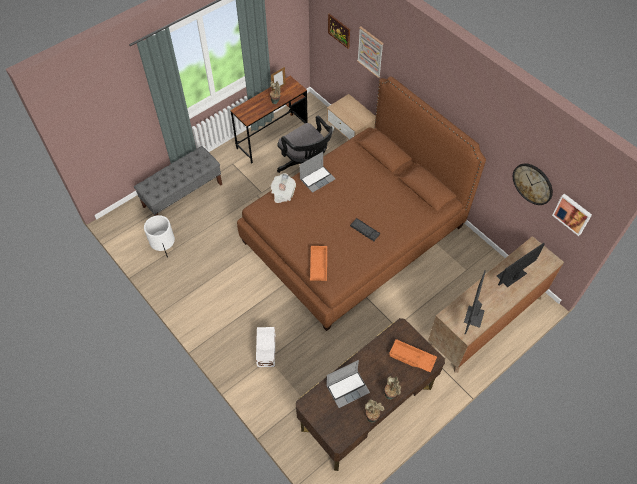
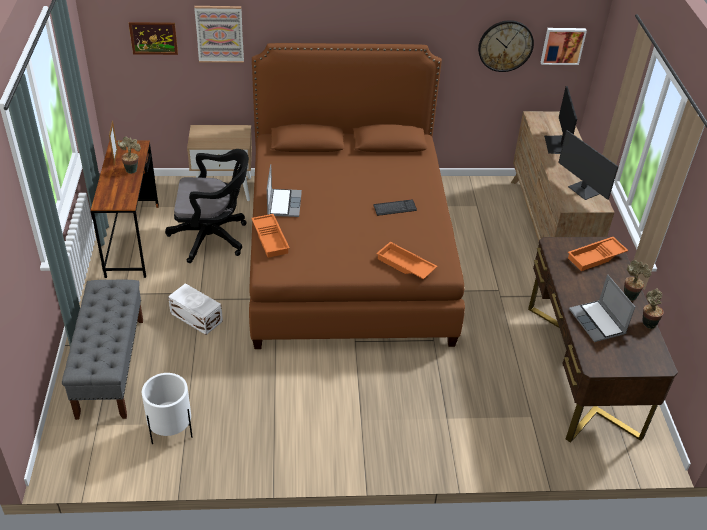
camera: 55 degrees left, 15 degrees down
(265, 351) = (433, 414): white storage box -> white storage box (196, 318)
(282, 193) = (271, 238): newspaper -> orange tray
(348, 388) = (598, 322): laptop -> laptop turned 150 degrees clockwise

